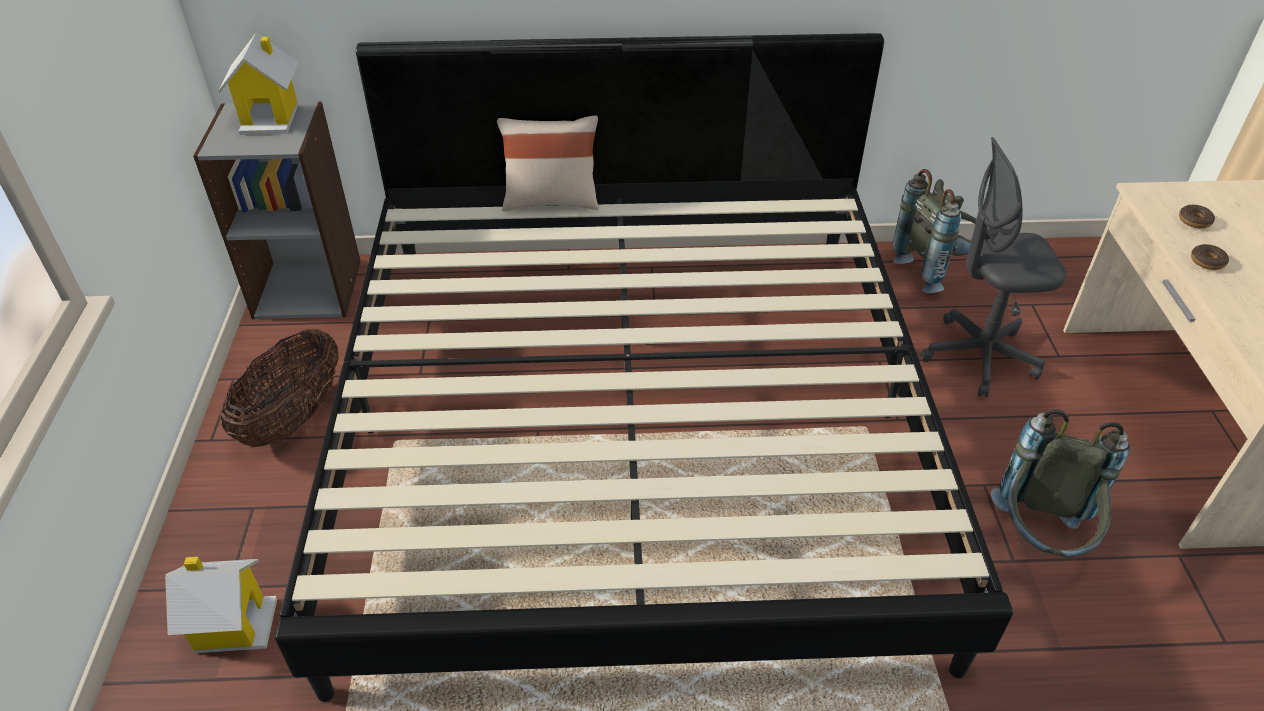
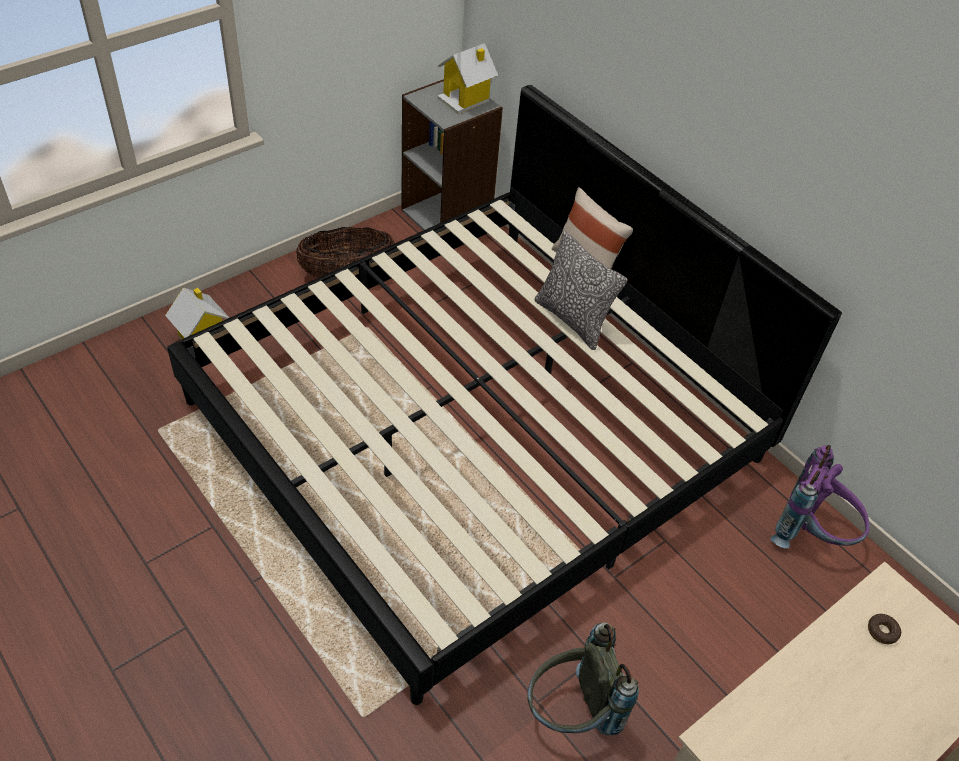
camera: 50 degrees right, 5 degrees up
(614, 246) = (572, 319): none -> pillow
(935, 268) = (812, 535): grey backpack -> purple backpack
(979, 357) = (733, 604): grey office chair -> none
(1207, 261) = (827, 653): donut -> none

